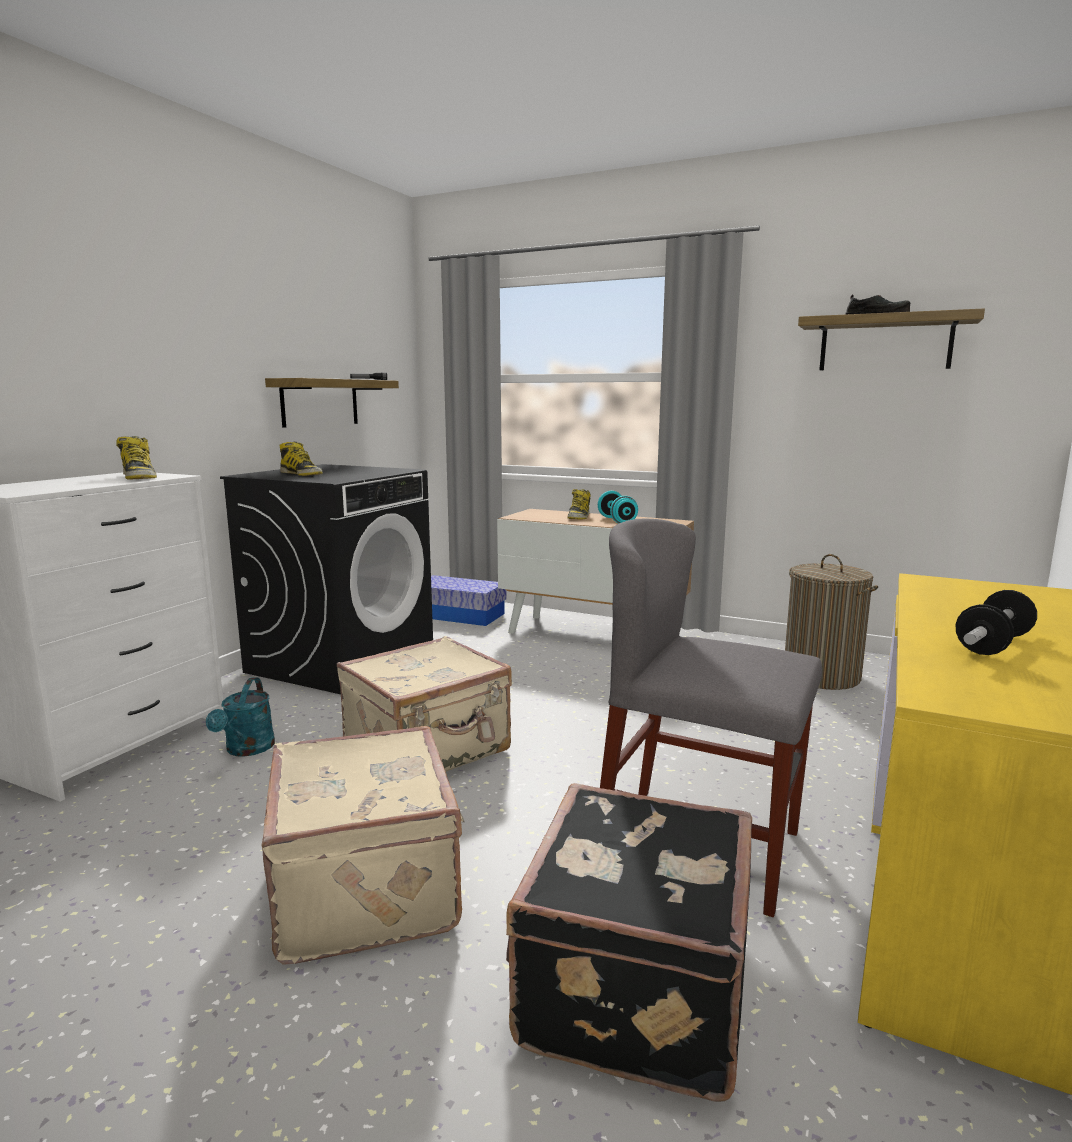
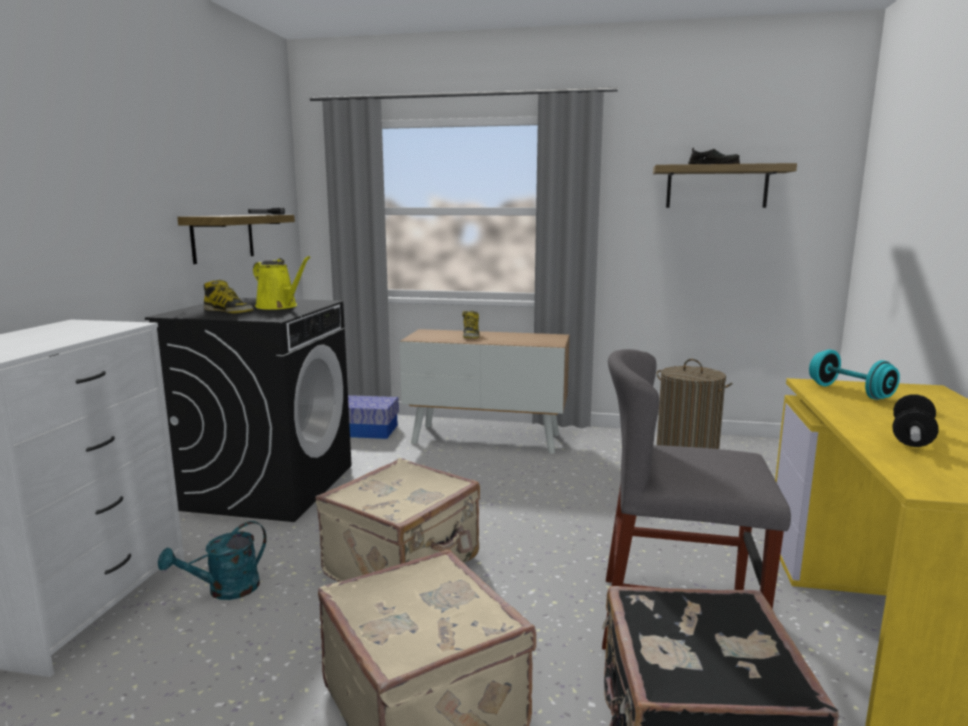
camera: 15 degrees left, 0 degrees up
(139, 477) = (94, 328): boot -> none
(247, 750) = (225, 590): turquoise watering can -> turquoise watering can turned 60 degrees clockwise
(355, 472) = (279, 306): none -> yellow watering can
(617, 521) = (507, 338): turquoise dumbbell -> turquoise dumbbell (850, 392)

